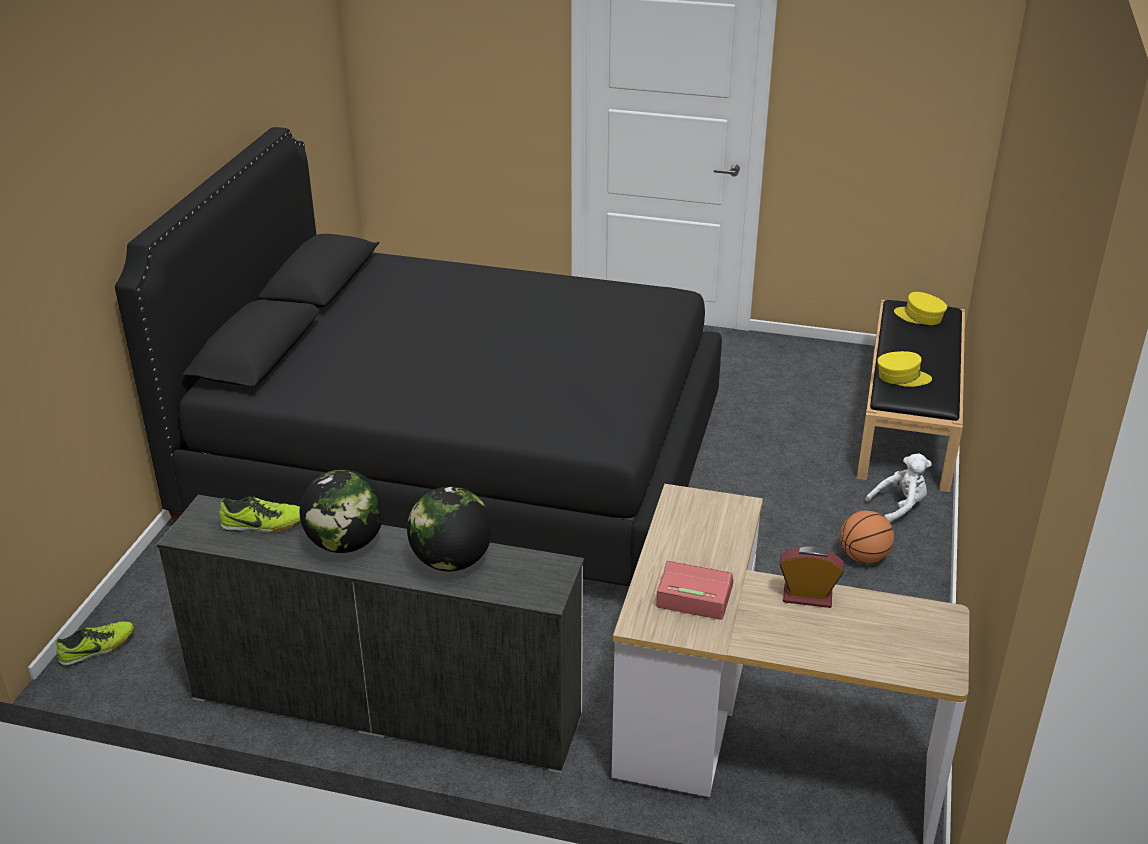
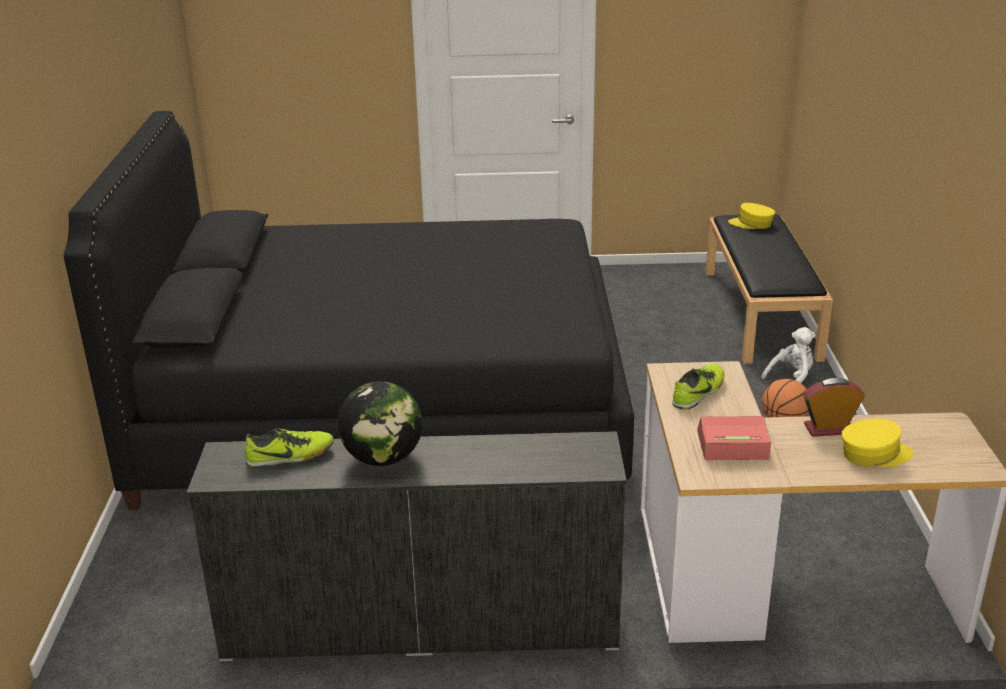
camera: 15 degrees left, 5 degrees down
(98, 649) = (95, 635): shoe -> shoe (699, 393)
(451, 561) = (496, 455): globe -> none
(902, 377) = (765, 269): yellow cap -> yellow cap (874, 454)

